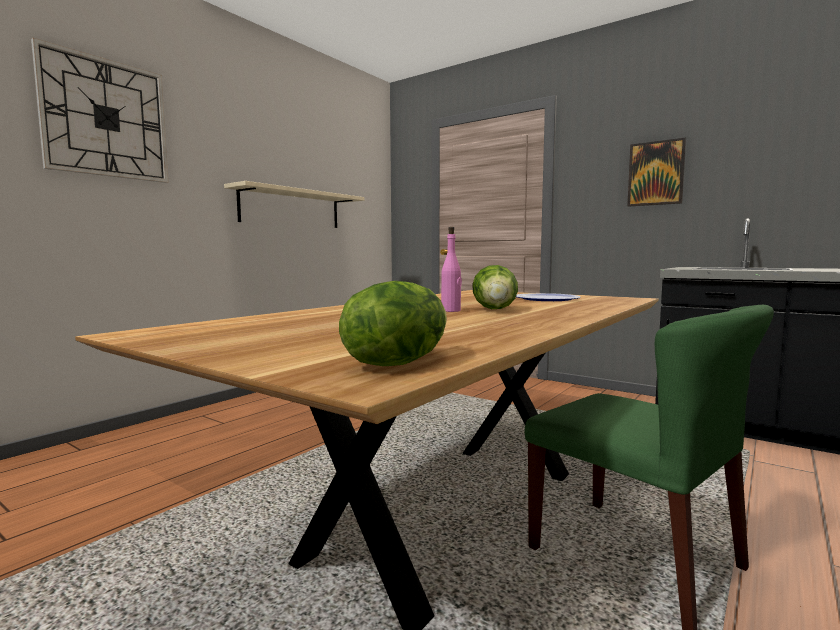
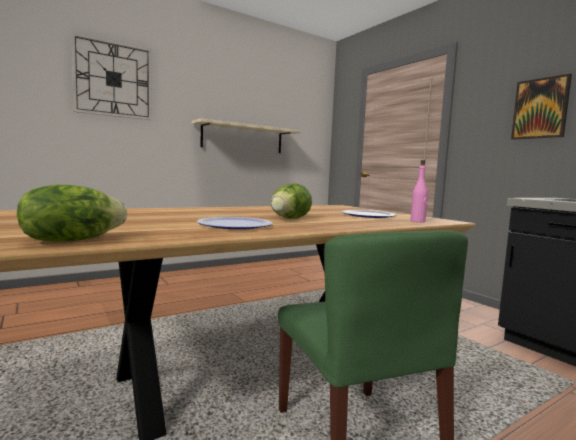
camera: 20 degrees right, 0 degrees up
(451, 310) = (254, 216): pink bottle -> pink bottle (418, 221)
(479, 322) = (235, 225): none -> plate

